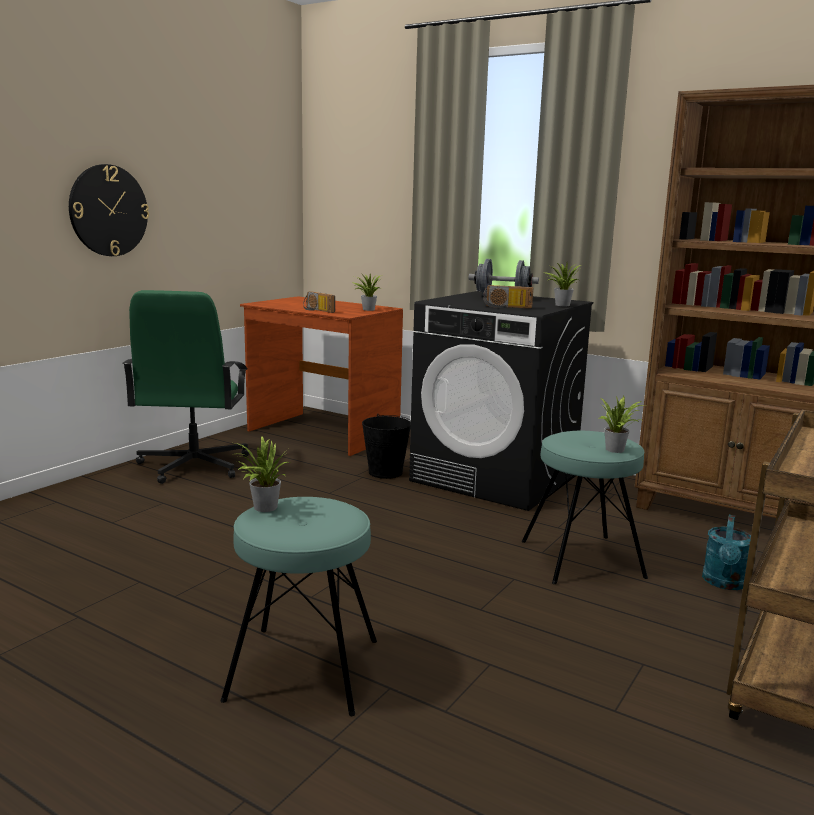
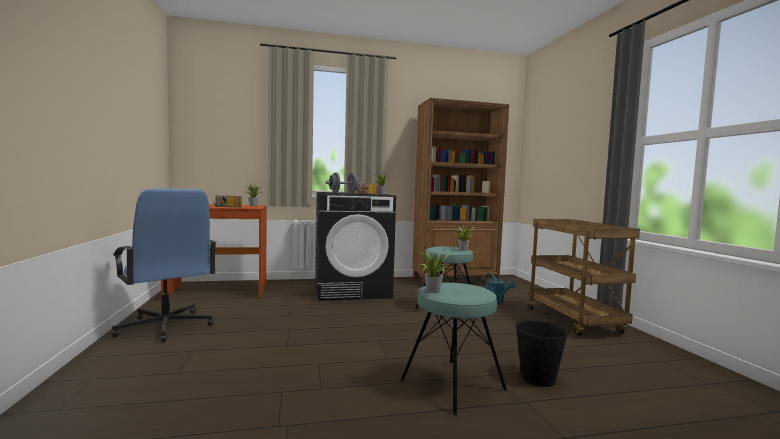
camera: 45 degrees left, 10 degrees down
(108, 210) = (91, 127): wall clock -> none
(193, 466) = (165, 327): green office chair -> blue office chair
(385, 472) = (297, 300): black bucket -> black bucket (538, 378)

